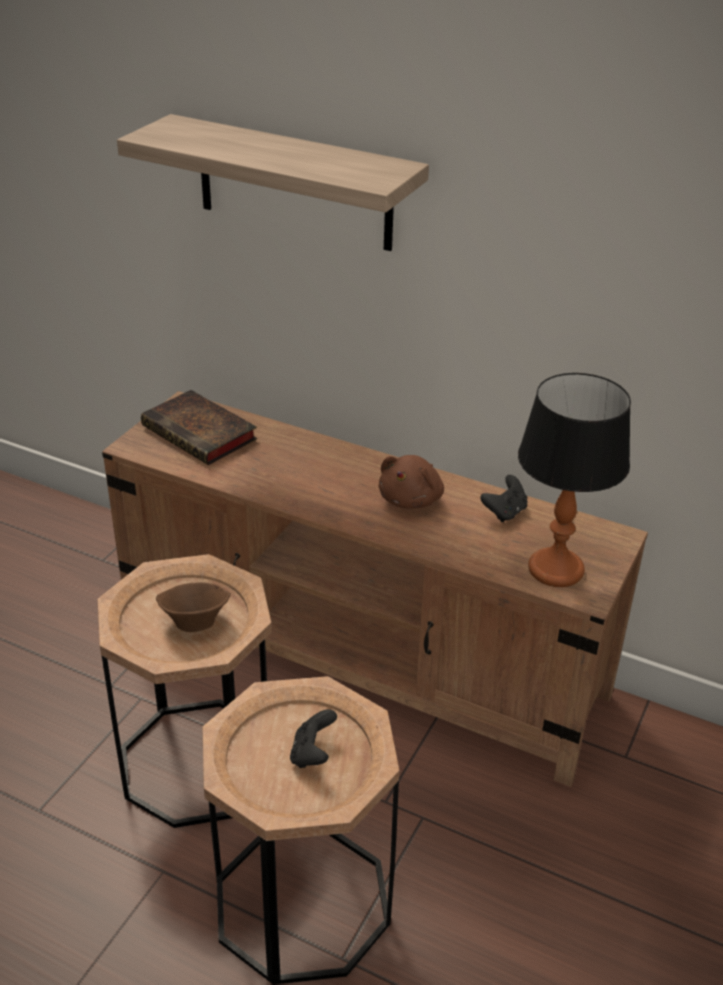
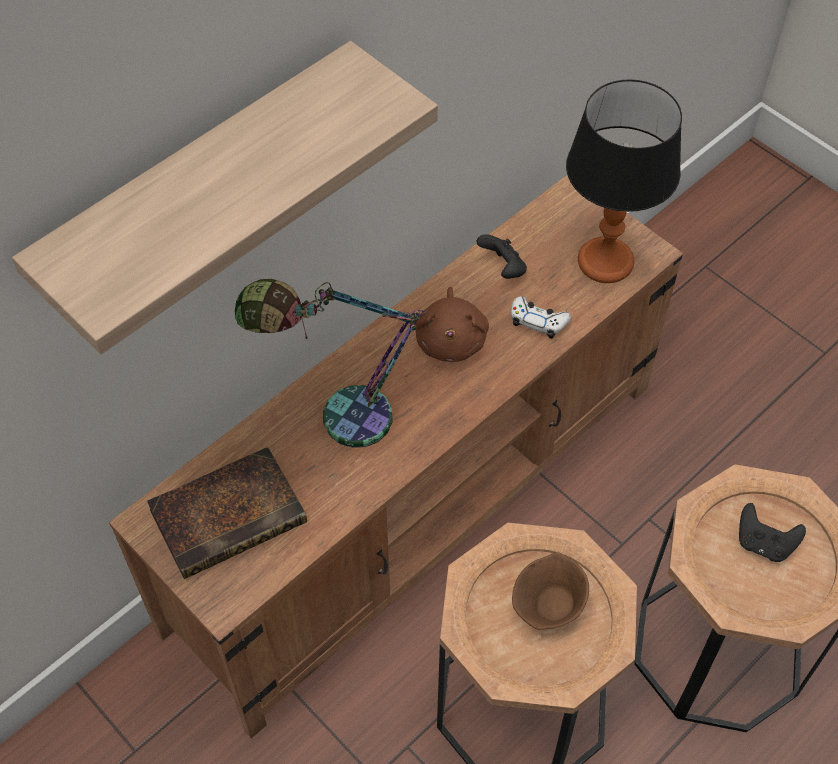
camera: 70 degrees left, 20 degrees up
(306, 460) = (336, 417): none -> table lamp
(412, 499) = (451, 339): brown plush toy -> brown plush toy turned 45 degrees clockwise
(461, 541) = (538, 321): none -> white game controller

